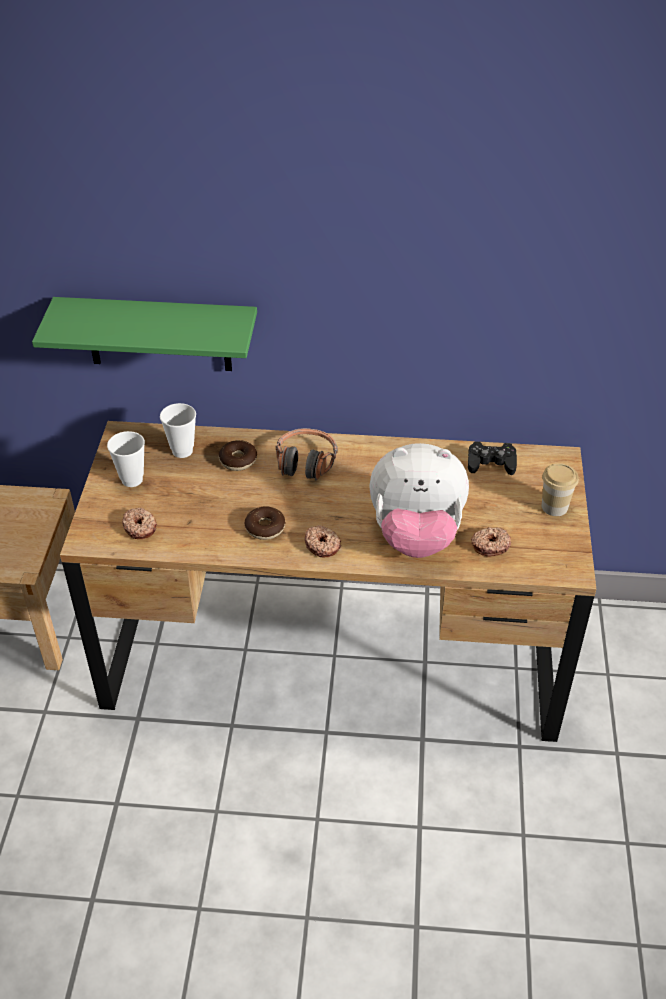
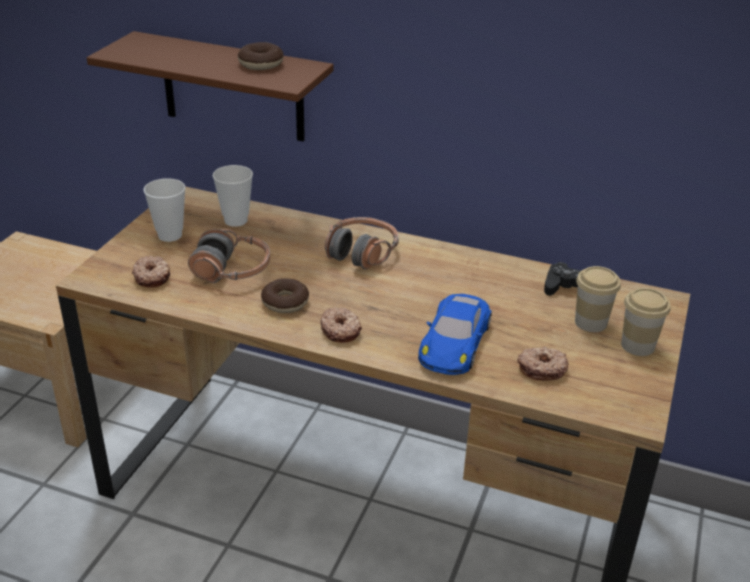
camera: 15 degrees right, 10 degrees down
(158, 334) = (233, 88): green shelf -> brown shelf
(205, 505) = (232, 270): none -> headphones
(238, 460) = (289, 238): donut -> donut (261, 64)
(416, 535) = (455, 342): plush toy -> blue toy car
(513, 493) = (590, 322): none -> cup

